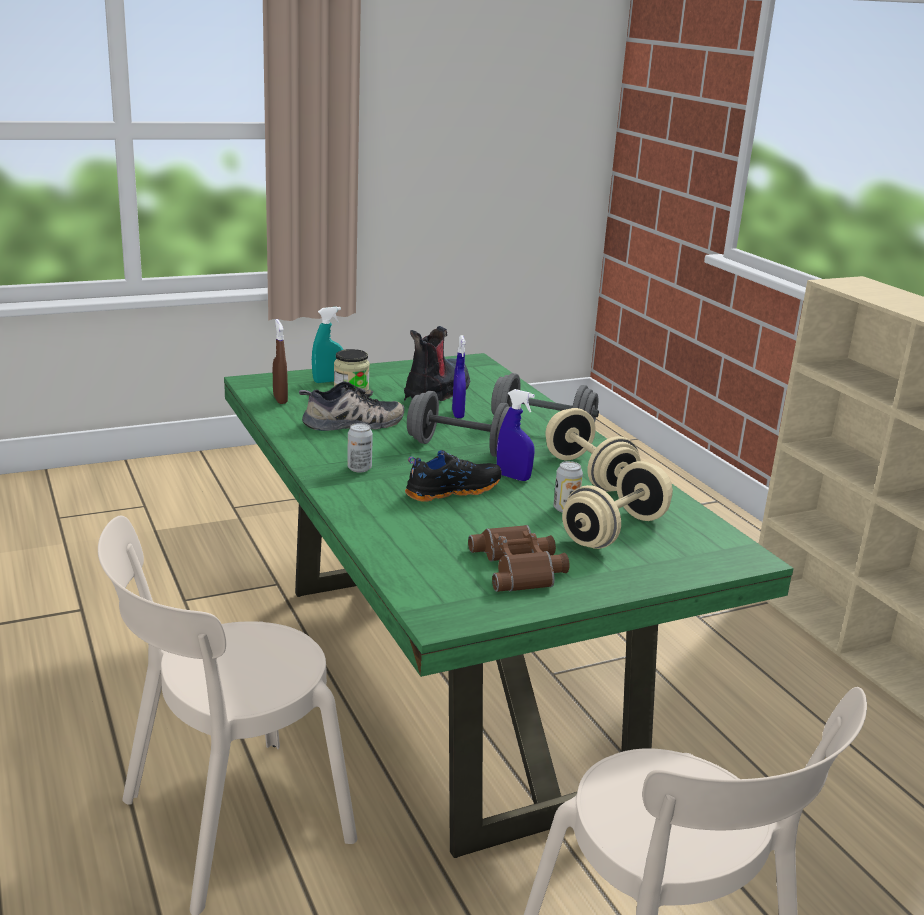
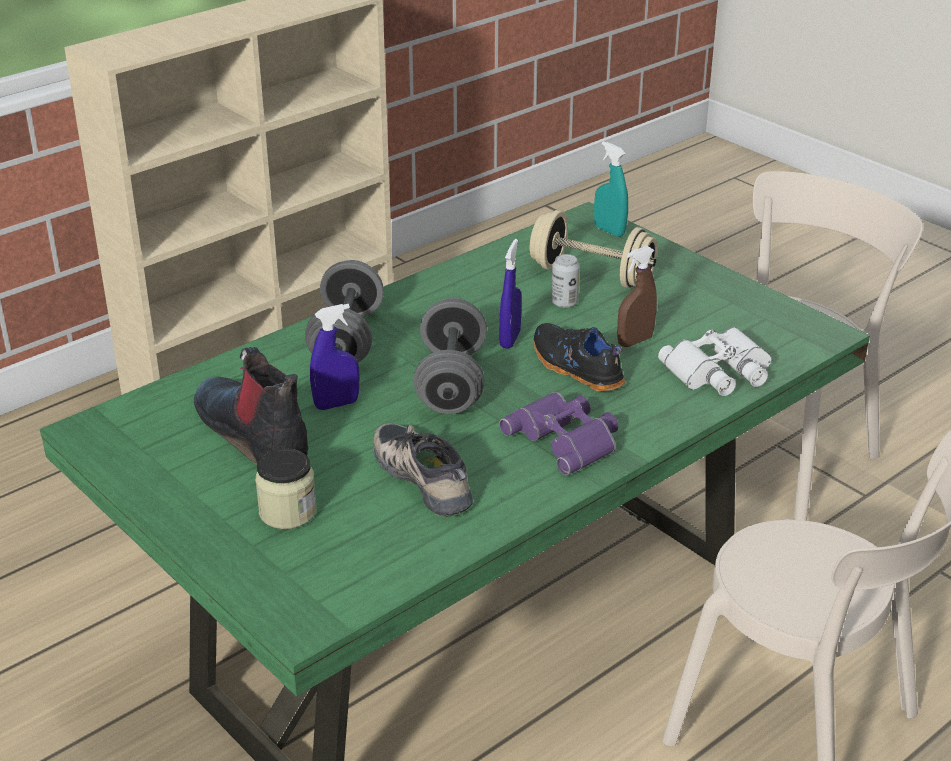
camera: 105 degrees left, 10 degrees up
(280, 399) = (370, 567): brown spray bottle -> brown spray bottle (635, 341)
(328, 381) = (260, 544): turquoise spray bottle -> turquoise spray bottle (609, 231)
(359, 468) = (566, 438): can -> purple binoculars
(406, 545) = (719, 372): none -> white binoculars
(437, 392) = (256, 435): boot -> boot turned 45 degrees clockwise
(521, 567) = (704, 310): brown binoculars -> none
(588, 474) = (467, 299): beige dumbbell -> none

